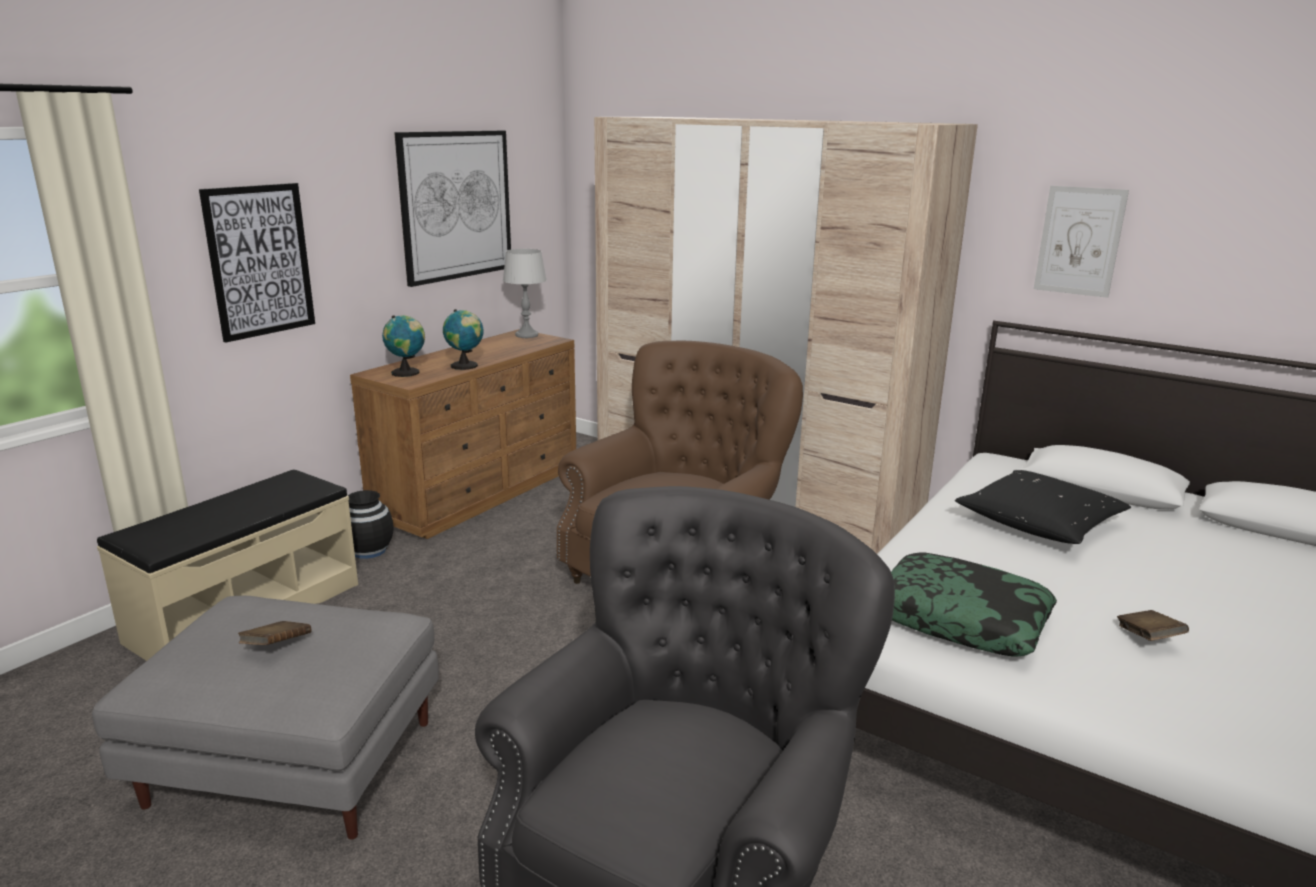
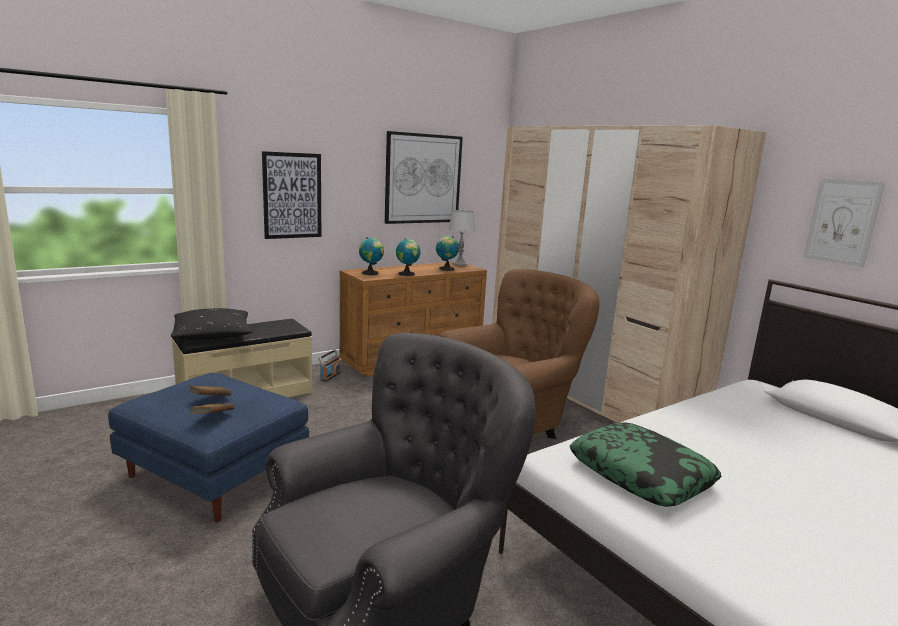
camera: 20 degrees right, 5 degrees down
(289, 763) = (213, 474): grey ottoman -> blue ottoman
(369, 551) = (330, 376): black vase -> radio
(513, 347) = (445, 269): none -> globe
(1039, 523) = (761, 430): black pillow -> black pillow (212, 335)
(1148, 638) = (795, 523): brown book -> brown book (212, 417)

